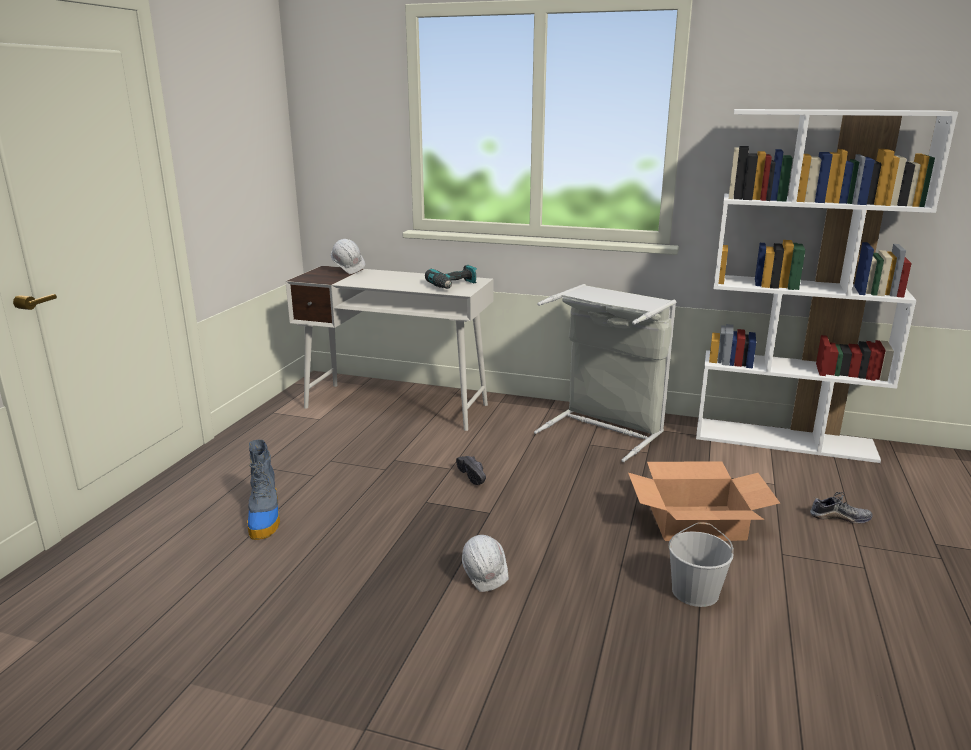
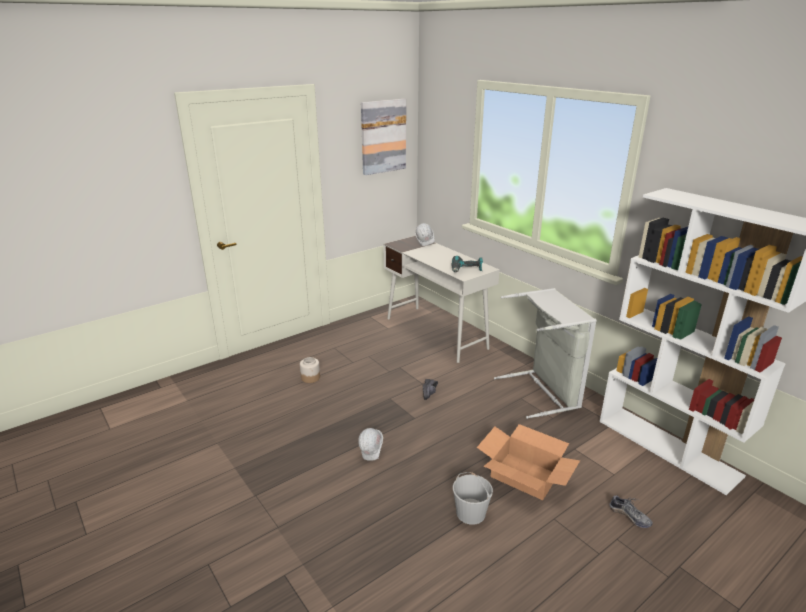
camera: 35 degrees right, 5 degrees up
(249, 105) = (383, 136): none -> picture
(265, 518) = (310, 377): boot -> jar

